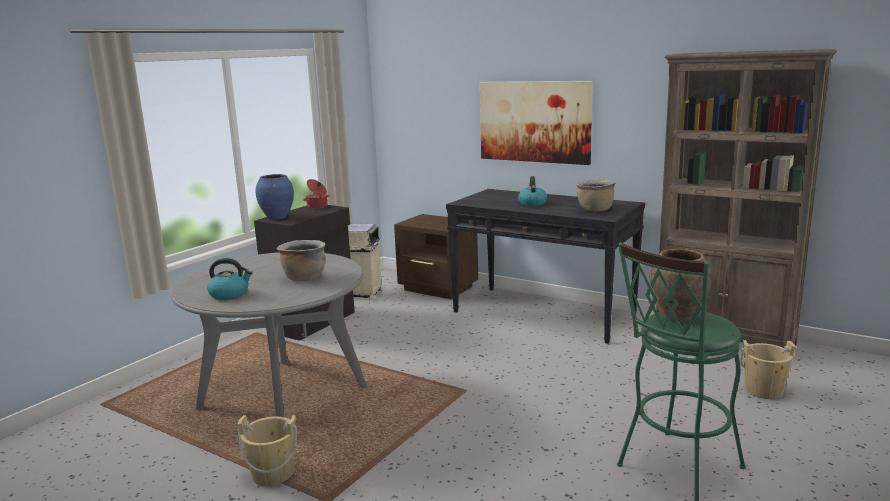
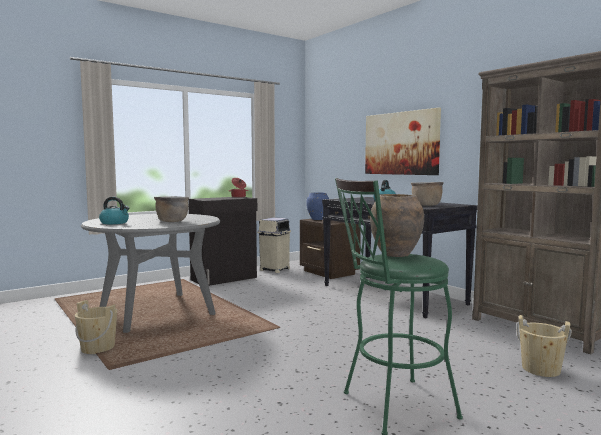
camera: 20 degrees right, 10 degrees down
(277, 217) = (203, 198): blue vase -> blue vase (317, 219)

